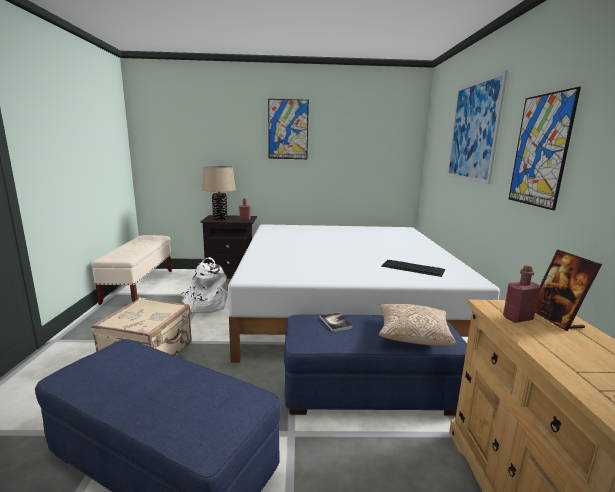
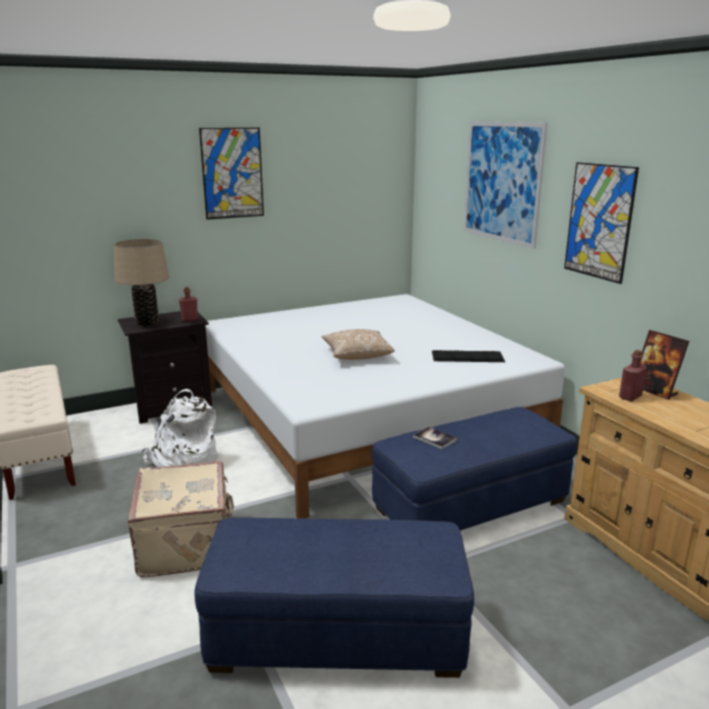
camera: 25 degrees left, 5 degrees up
(413, 335) = (516, 433): pillow -> pillow (357, 355)

